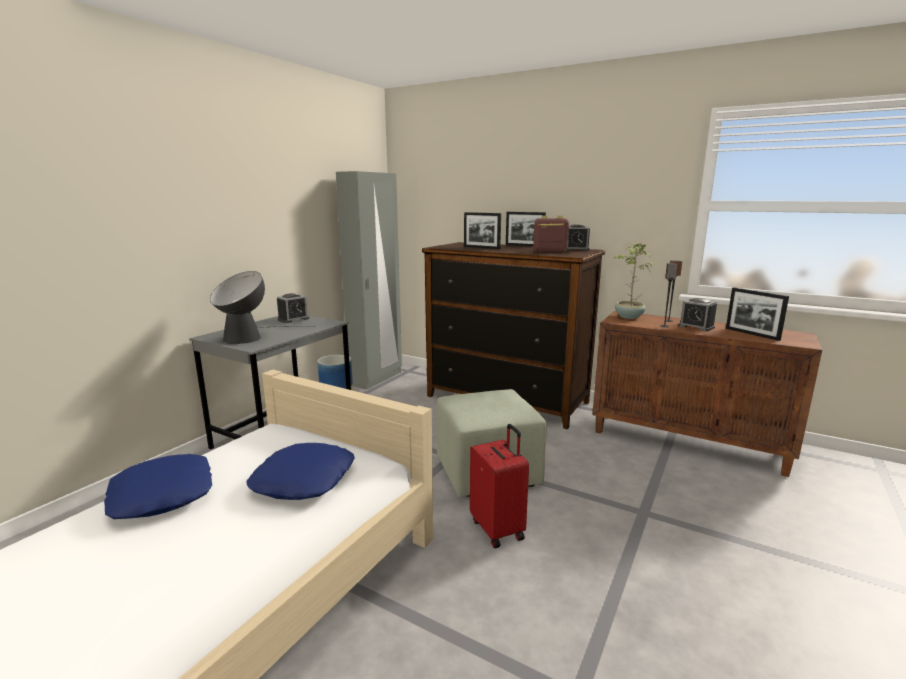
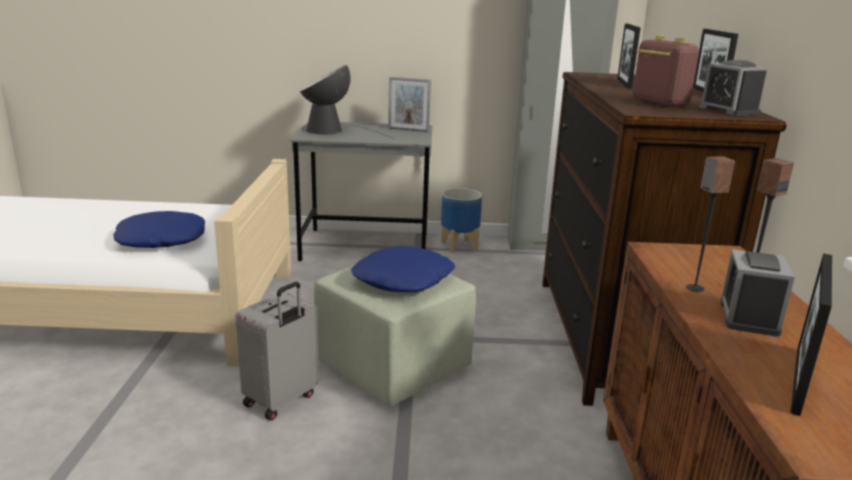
camera: 60 degrees right, 5 degrees up
(161, 495) = (122, 209): blue pillow -> blue pillow (402, 279)
(293, 319) = (408, 130): alarm clock -> picture frame
(498, 529) = (281, 400): red suitcase -> grey suitcase
(628, 317) = (709, 258): potted plant -> none

